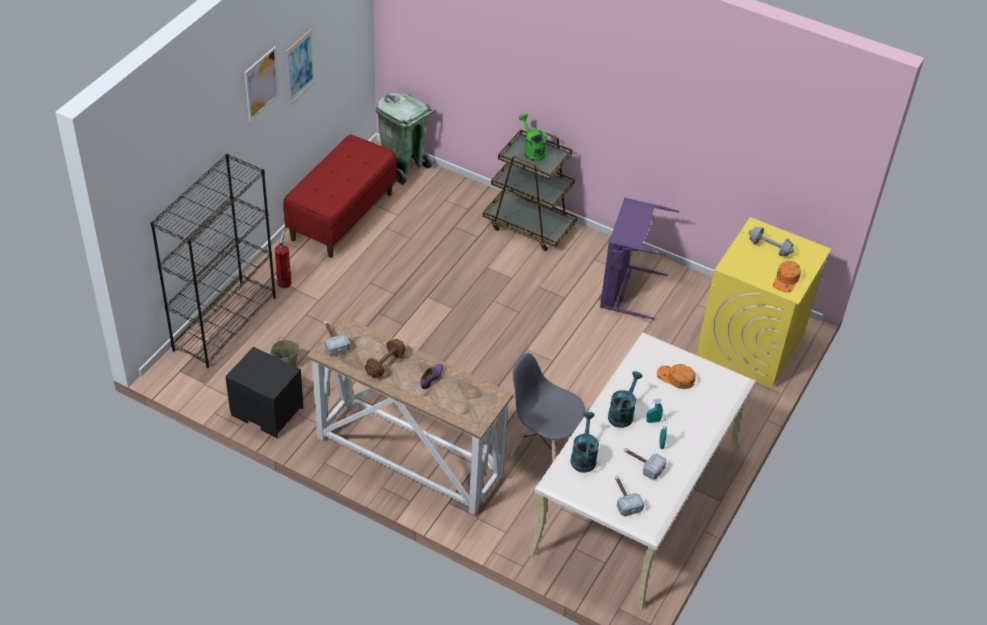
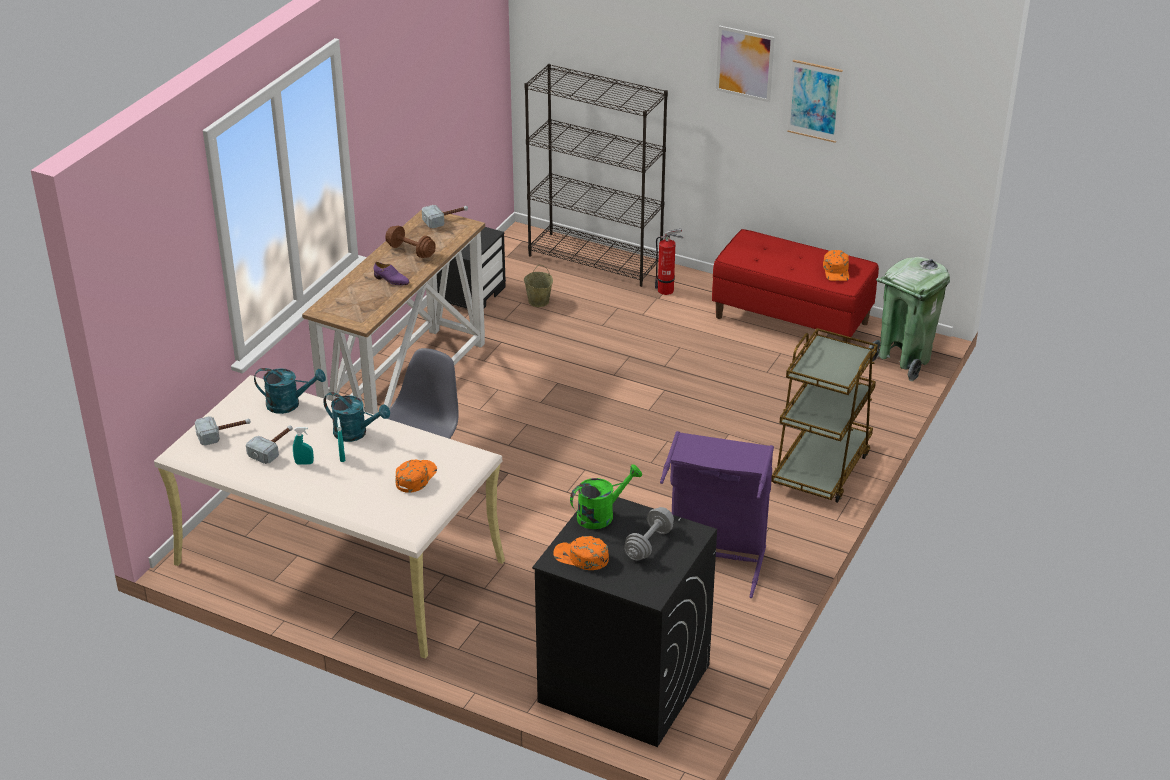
camera: 90 degrees right, 10 degrees down
(358, 155) = (836, 271): none -> orange cap
(532, 151) = (841, 360): green watering can -> green watering can (601, 515)
(750, 344) = (623, 683): yellow washing machine -> black washing machine

